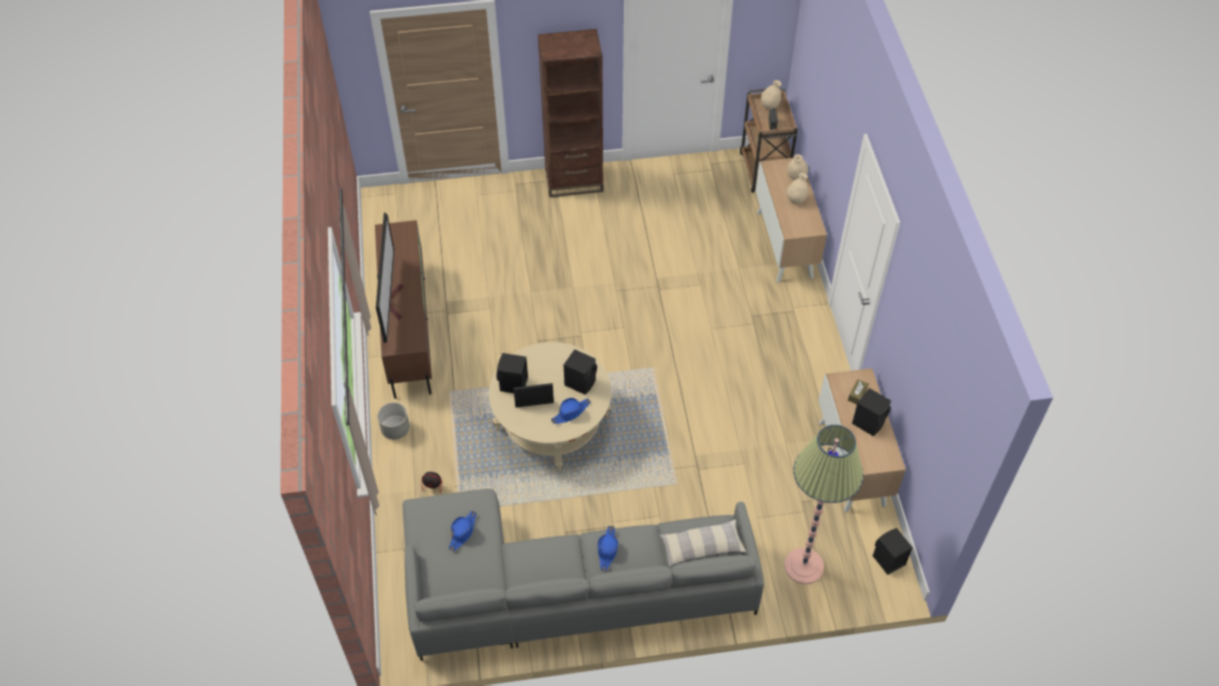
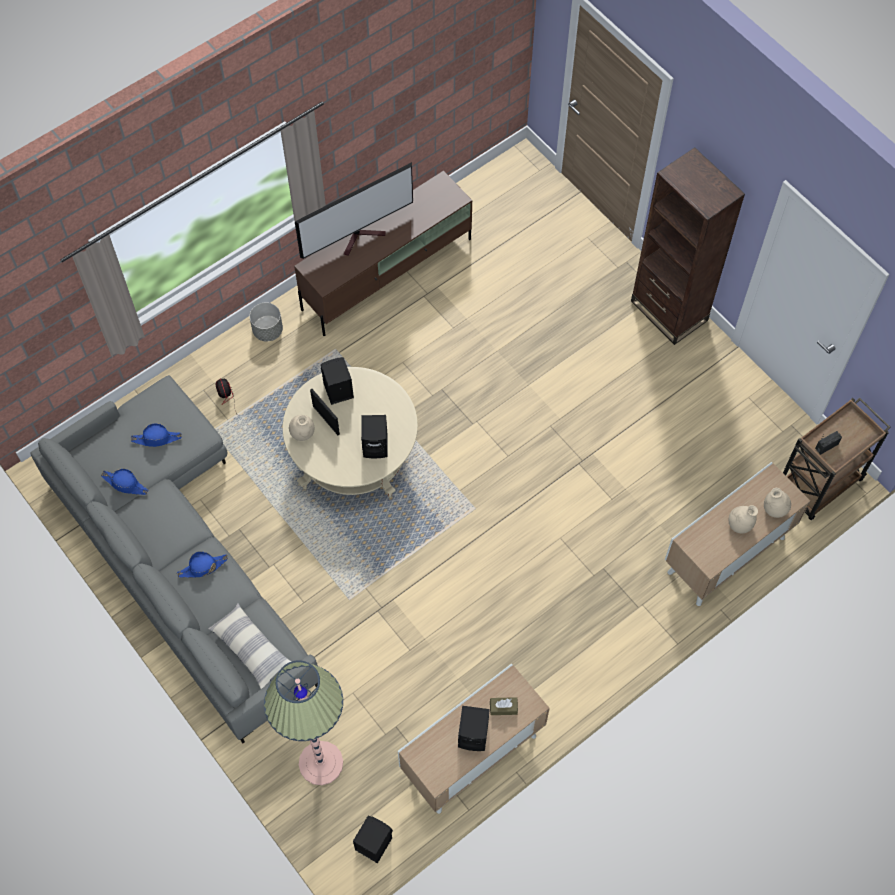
camera: 60 degrees right, 10 degrees up
(571, 412) = (335, 456): blue hat -> blue hat (125, 484)
(770, 106) = (853, 430): beige vase -> beige vase (302, 434)

